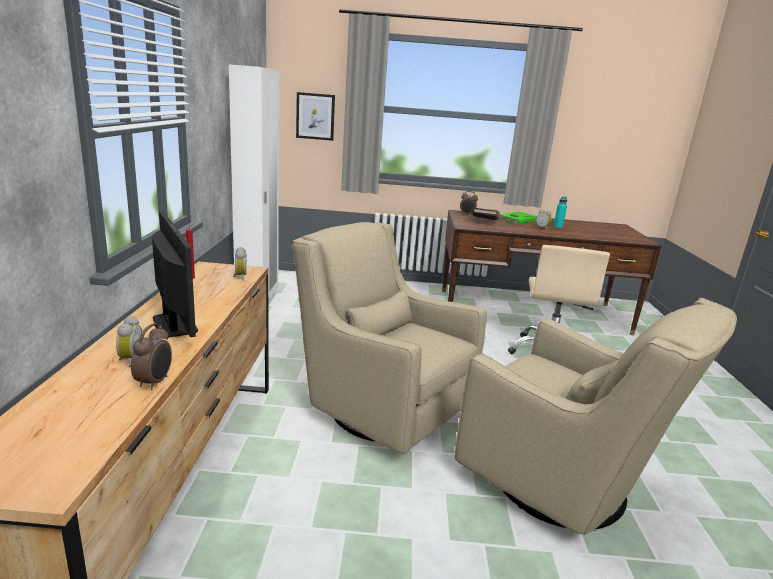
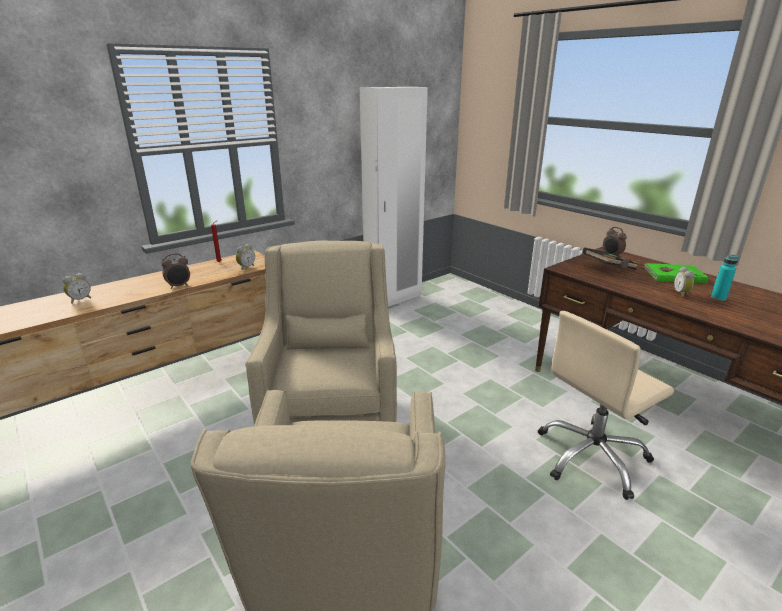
camera: 50 degrees right, 5 degrees up
(155, 382) = (57, 316): alarm clock -> alarm clock (179, 286)
(174, 324) = (141, 287): monitor -> none
(315, 116) = (494, 129): picture -> none

